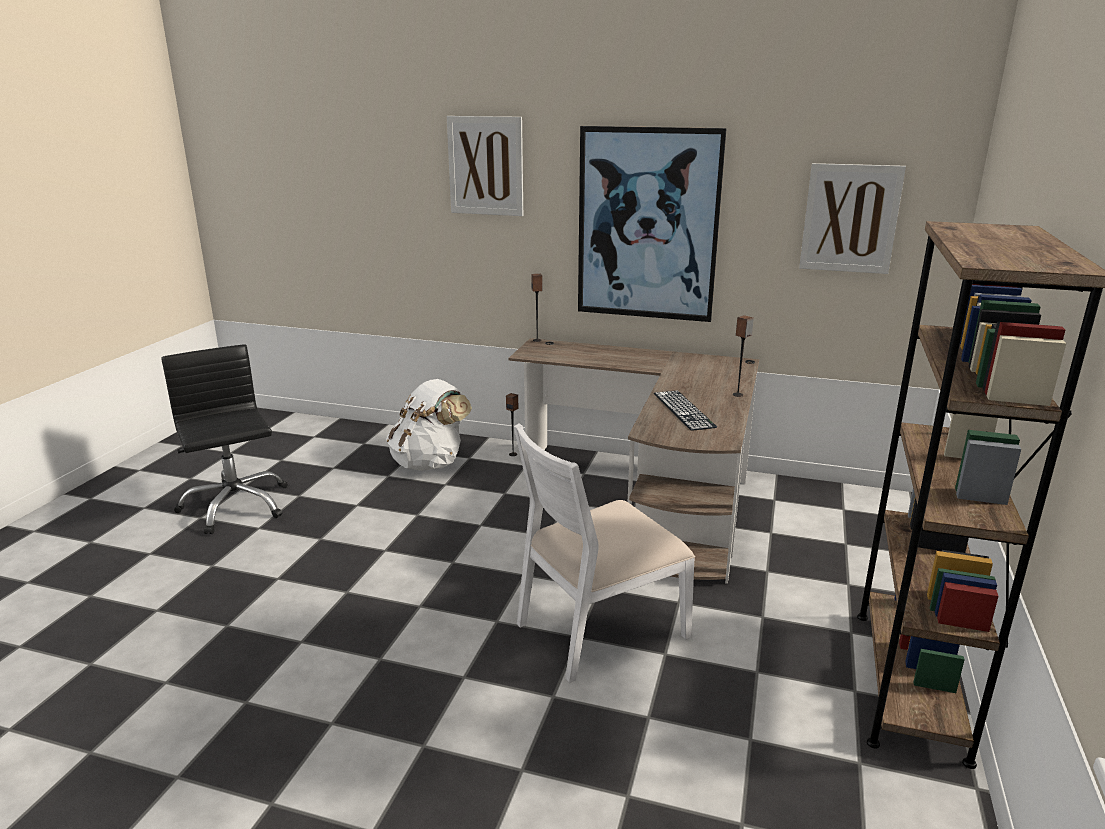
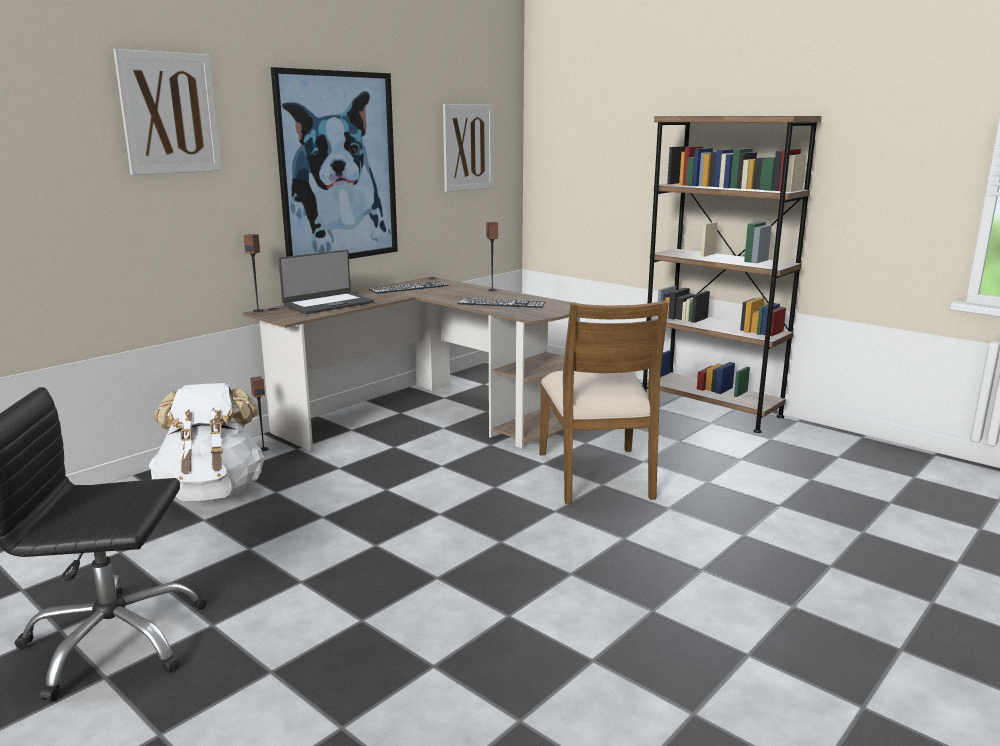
camera: 65 degrees left, 5 degrees down
(586, 353) = (327, 304): none -> laptop
(599, 629) = (597, 475): white chair -> brown chair
(692, 363) = (409, 287): none -> keyboard

